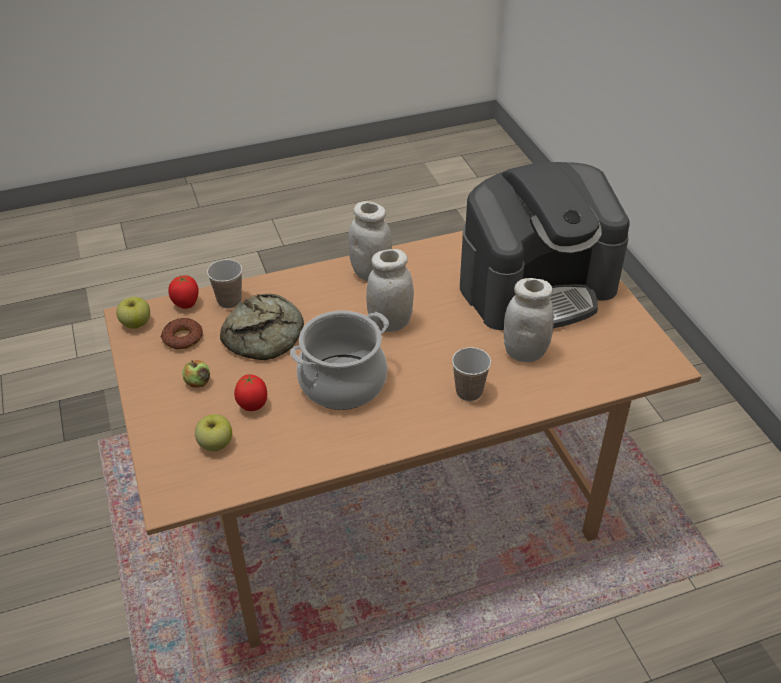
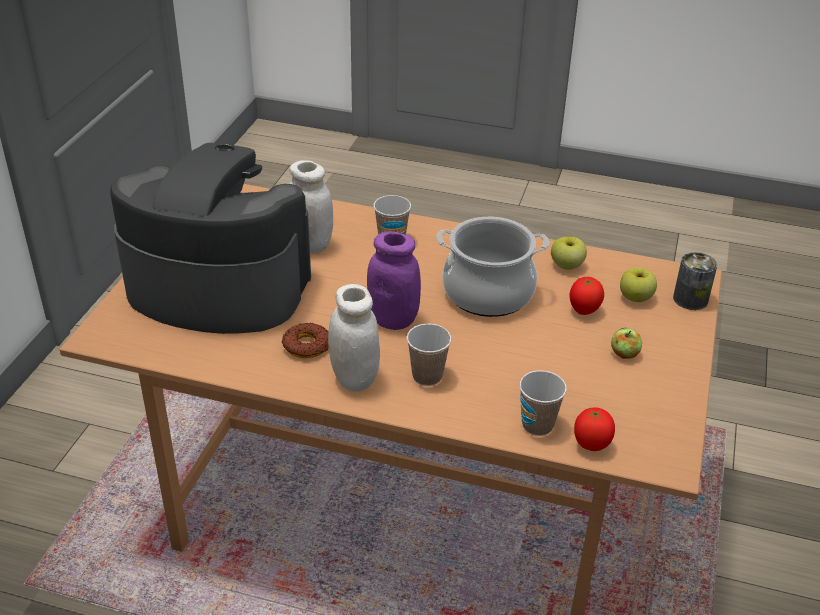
camera: 145 degrees left, 5 degrees down
(136, 323) = (663, 450): apple -> apple (566, 266)
(164, 469) = (690, 299): none -> can
(182, 338) = (617, 406): donut -> donut (307, 345)
(266, 335) = (524, 367): bread -> none
(327, 297) = (427, 376): none -> cup
(390, 323) = (393, 320): white jar -> purple jar

